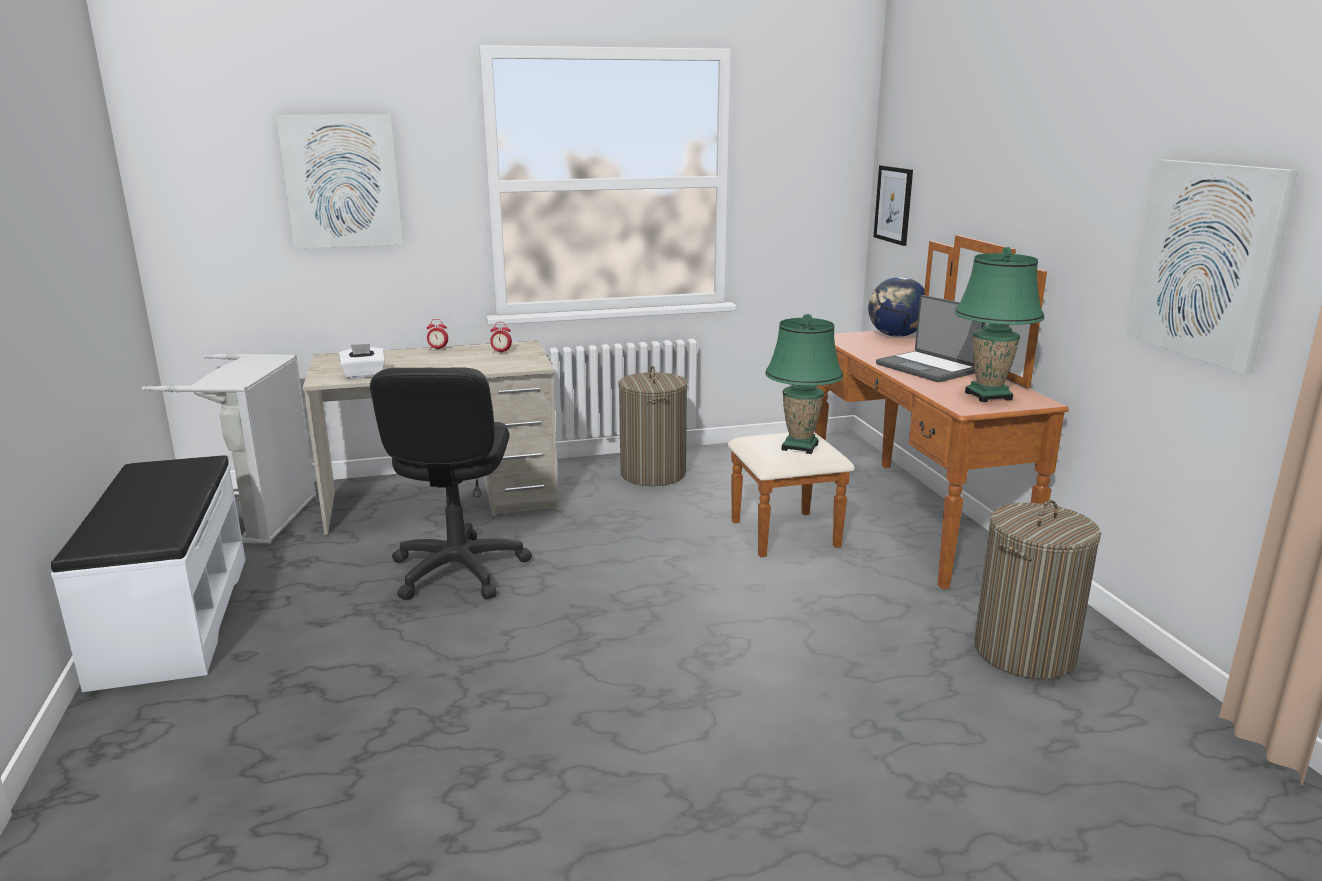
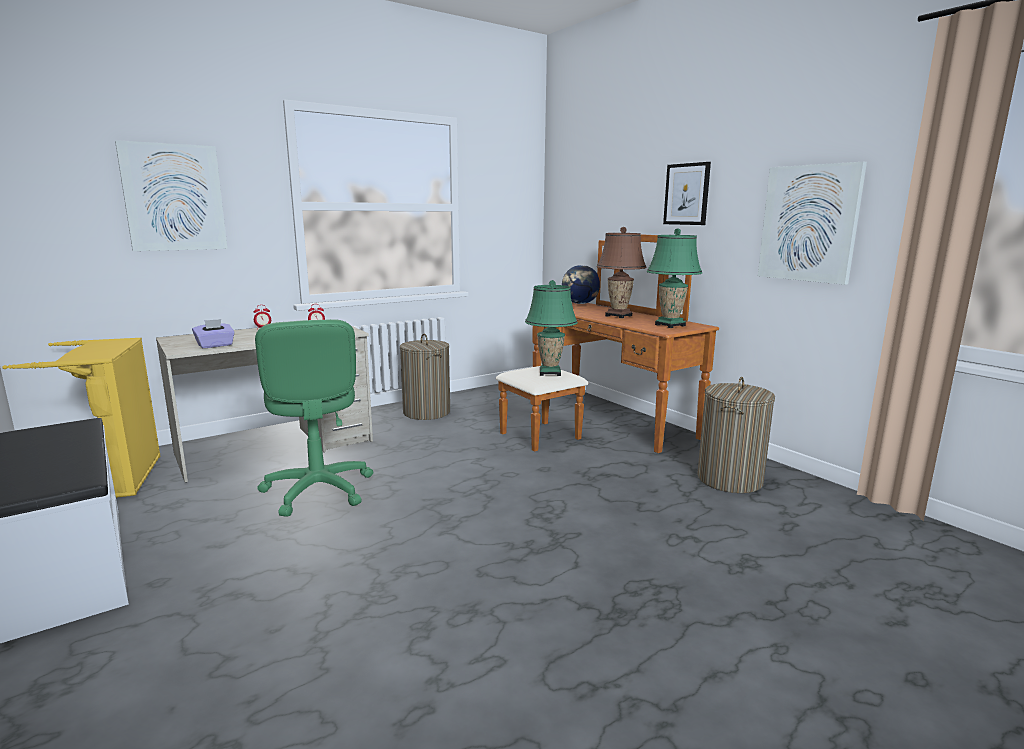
camera: 20 degrees left, 5 degrees down
(263, 519) = (118, 478): grey laundry basket -> yellow laundry basket
(364, 375) = (215, 345): white tissue box -> purple tissue box
(458, 570) = (318, 490): black office chair -> green office chair
(894, 204) = (563, 223): picture -> picture (686, 194)
(928, 368) = (619, 316): laptop -> brown table lamp

